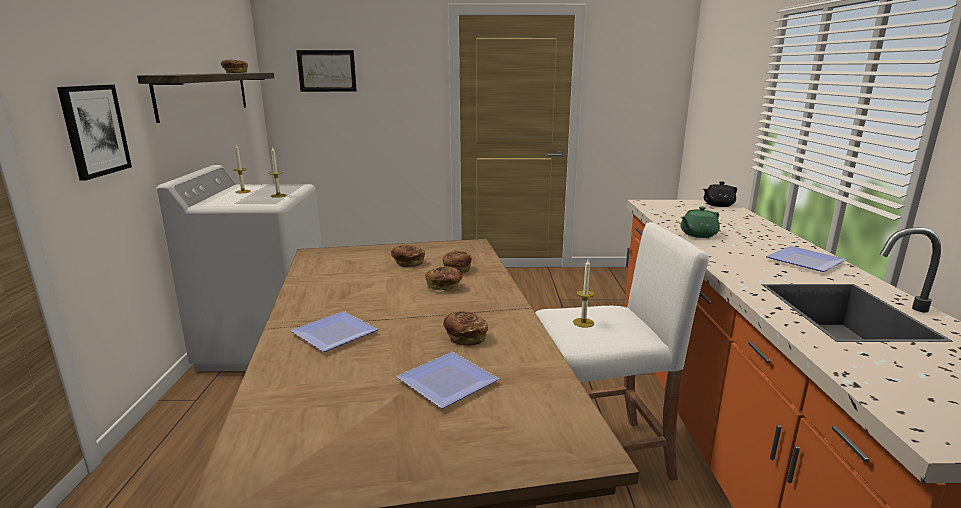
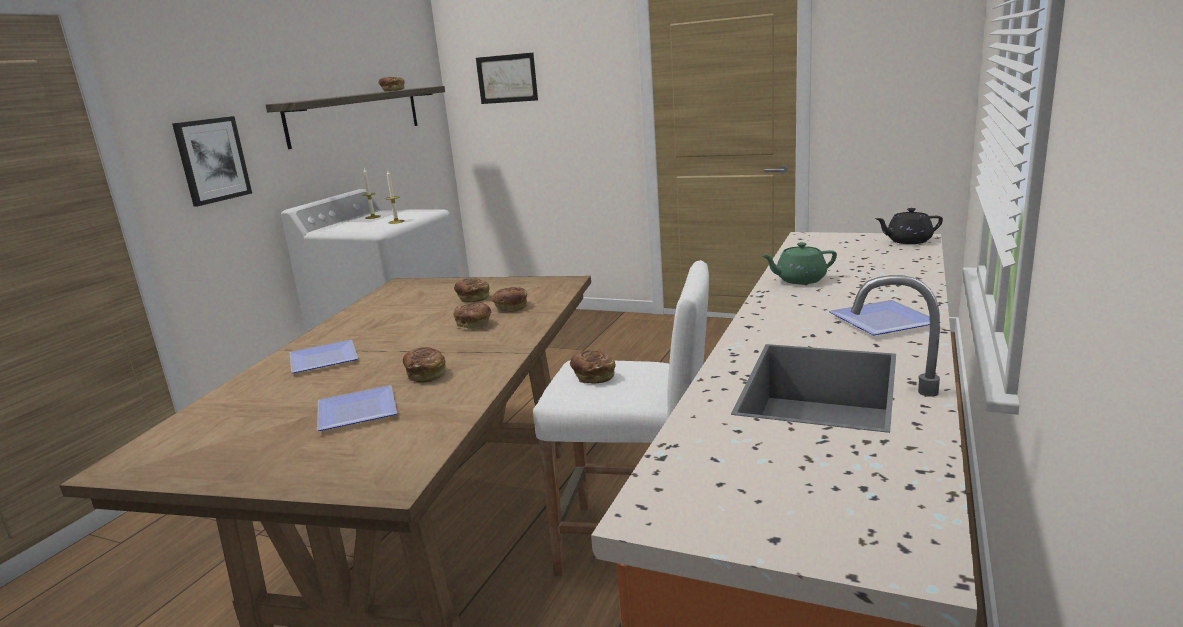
camera: 25 degrees right, 0 degrees up
(583, 322) = (593, 376): candle -> bread

